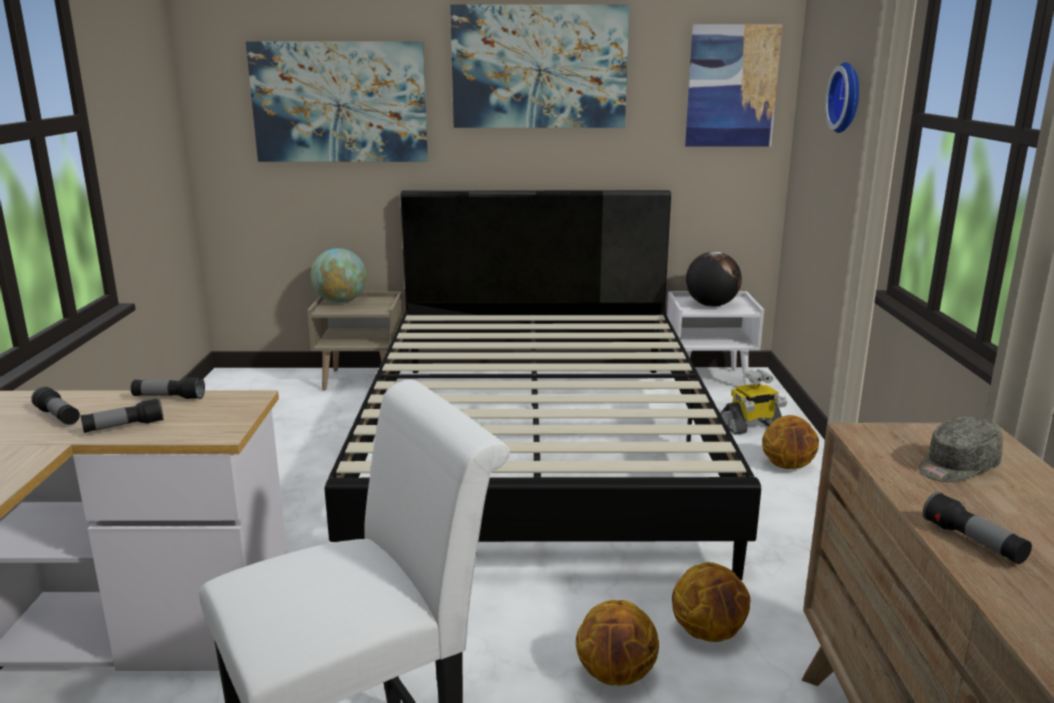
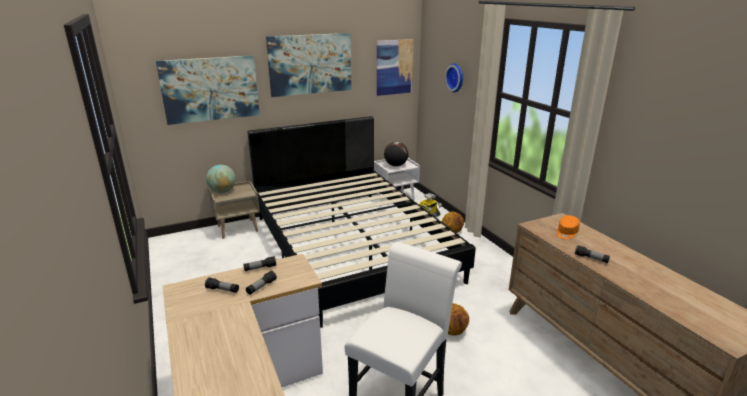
camera: 25 degrees left, 5 degrees up
(709, 633) = (471, 306): basketball -> none
(956, 467) = (566, 233): grey cap -> orange cap

